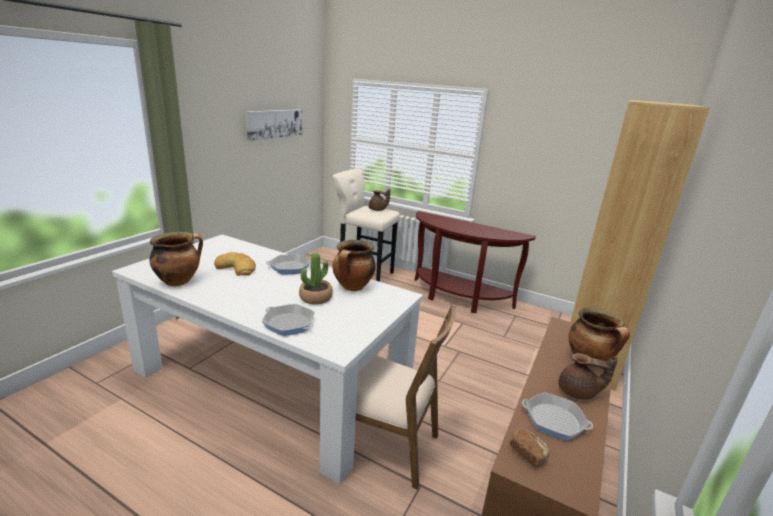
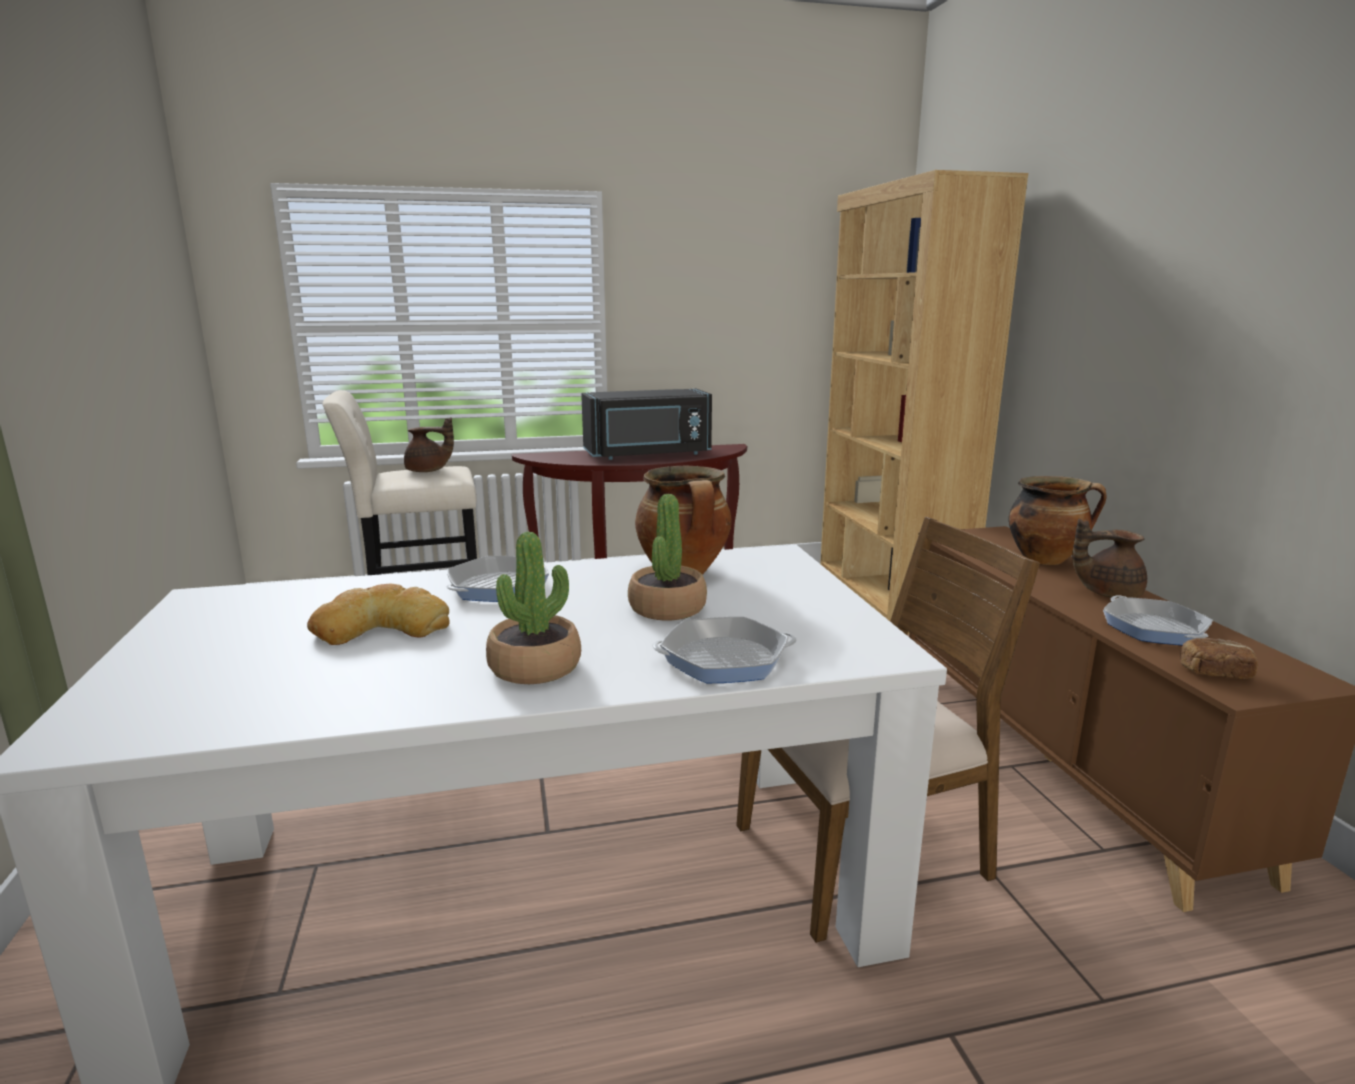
camera: 40 degrees left, 5 degrees down
(179, 281) = (292, 703): cooking pot -> none
(241, 298) = (535, 667): none -> potted plant
(274, 123) = (122, 291): picture -> none
(472, 228) = (648, 455): none -> black microwave
(554, 420) = (1154, 628): frying pan -> frying pan turned 90 degrees clockwise
(578, 392) = (1107, 593): brown teapot -> brown teapot turned 150 degrees counterclockwise

